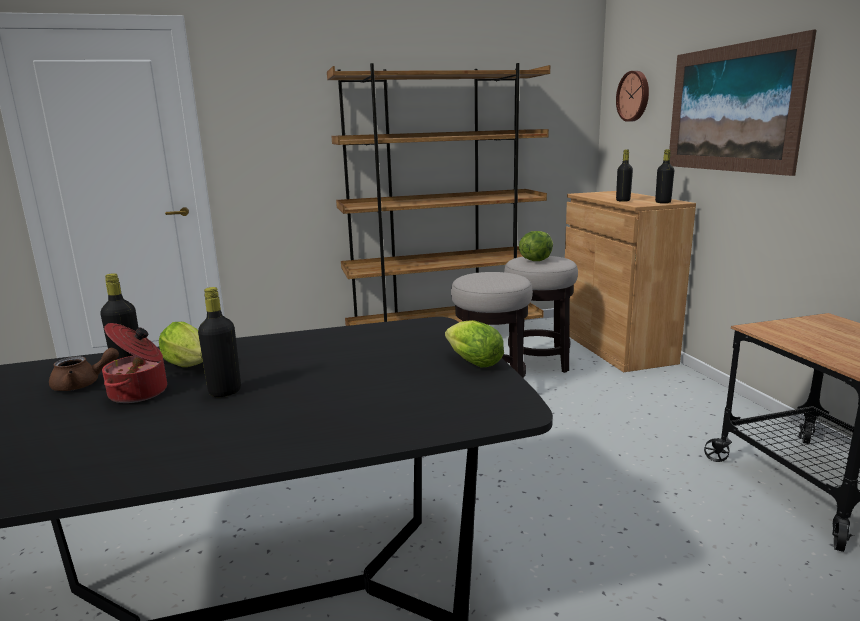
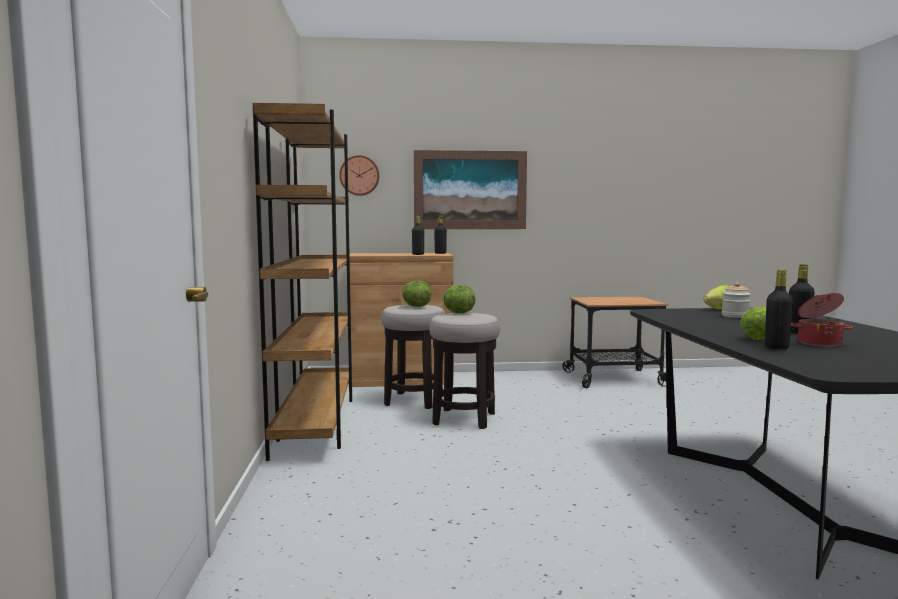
camera: 80 degrees left, 10 degrees down
(83, 384) = (820, 353): brown teapot -> none
(395, 367) = (735, 316): none -> jar
(498, 274) = (458, 313): none -> lettuce

